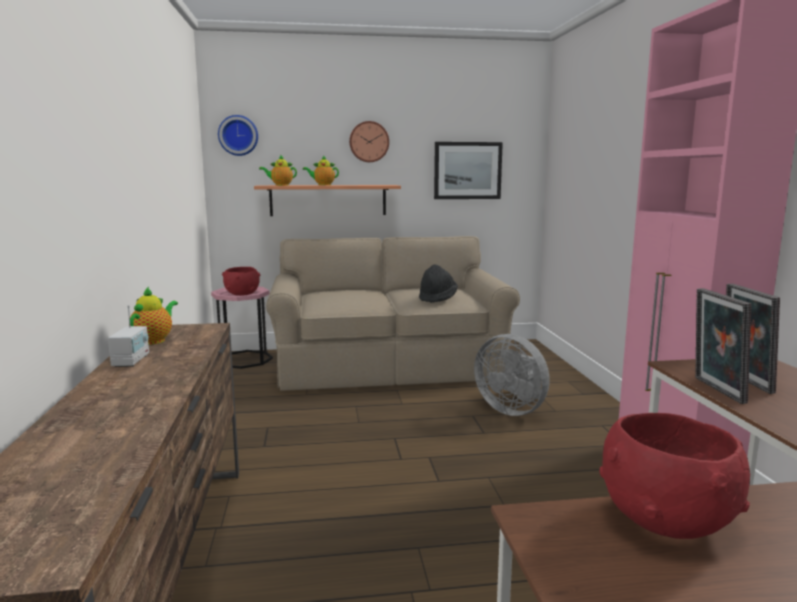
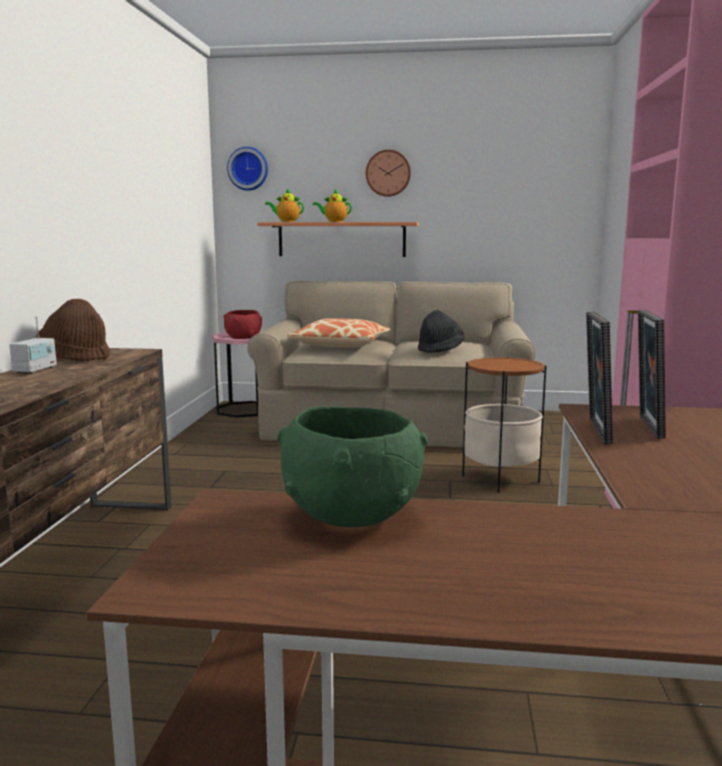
camera: 15 degrees right, 0 degrees up
(154, 340) = (75, 357): teapot -> brown hat
(346, 298) = (340, 345): none -> pillow
(467, 170) = (504, 205): picture -> none
(512, 409) = (501, 479): grey fan -> side table
(666, 520) = (353, 515): red bowl -> green bowl

